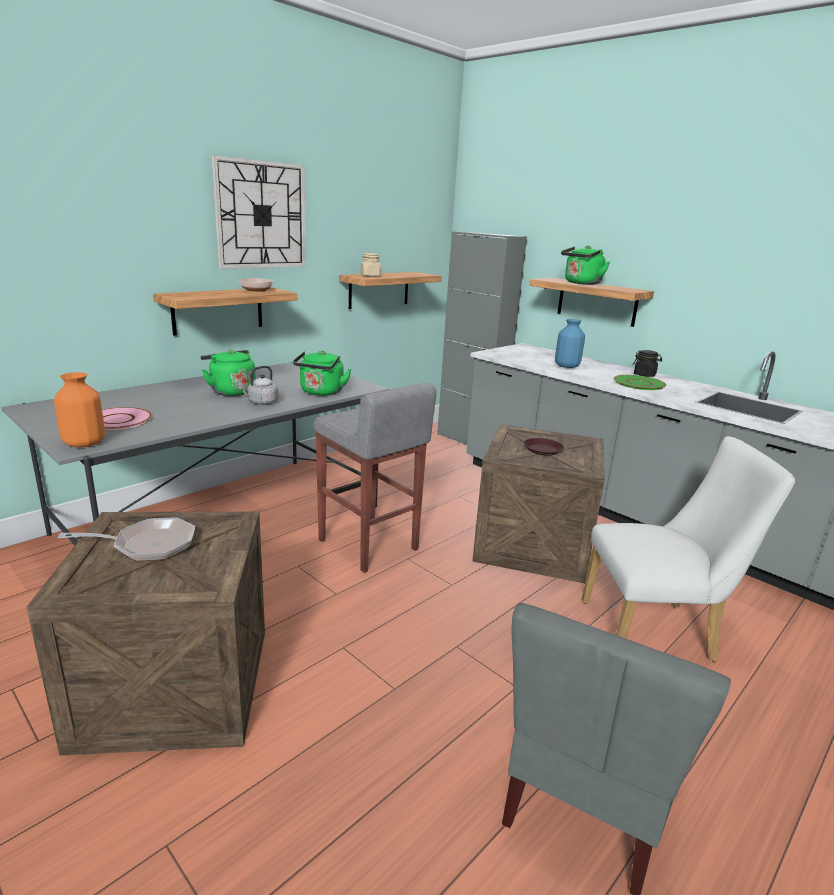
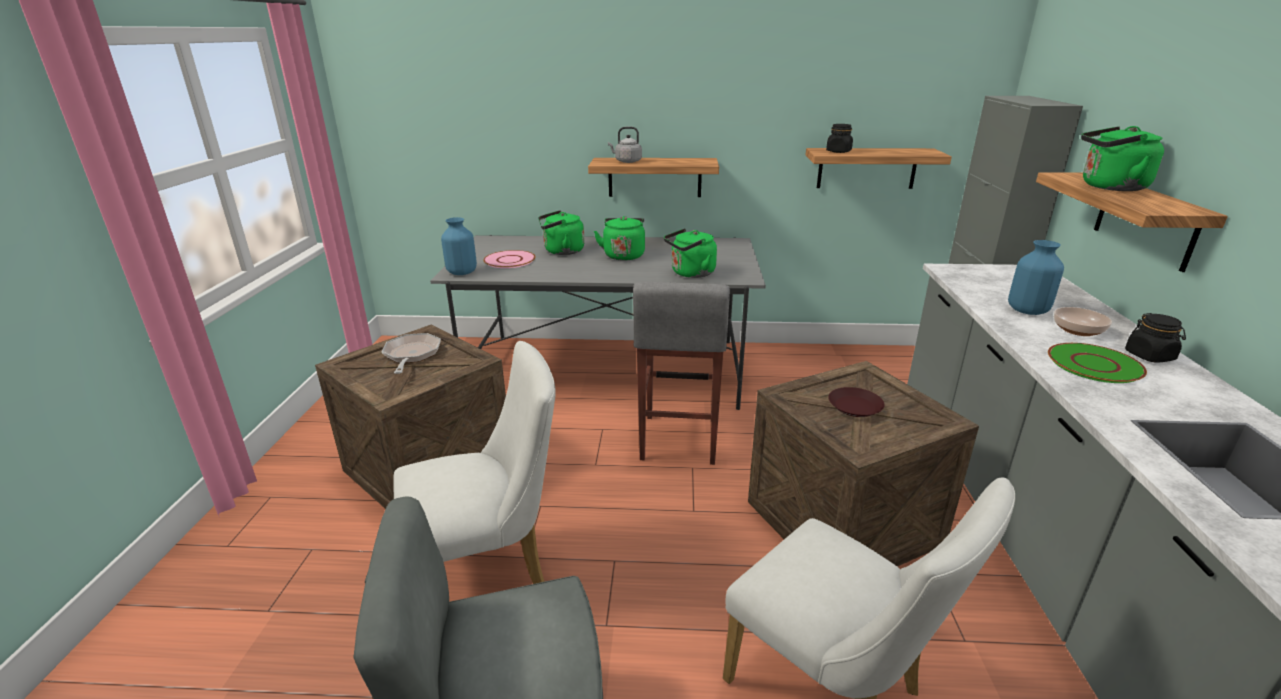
camera: 50 degrees right, 5 degrees up
(84, 444) = (461, 272): orange vase -> blue vase
(148, 545) = (412, 355): frying pan -> frying pan turned 135 degrees counterclockwise
(158, 400) = (561, 251): none -> green kettle
(256, 290) = (688, 160): bowl -> bowl (1078, 330)
(261, 215) = (710, 83): wall clock -> none
(261, 403) = (623, 271): grey kettle -> grey kettle (626, 161)
(370, 276) = (838, 151): beige jar -> black jar
(386, 718) = (490, 572): none -> white chair

